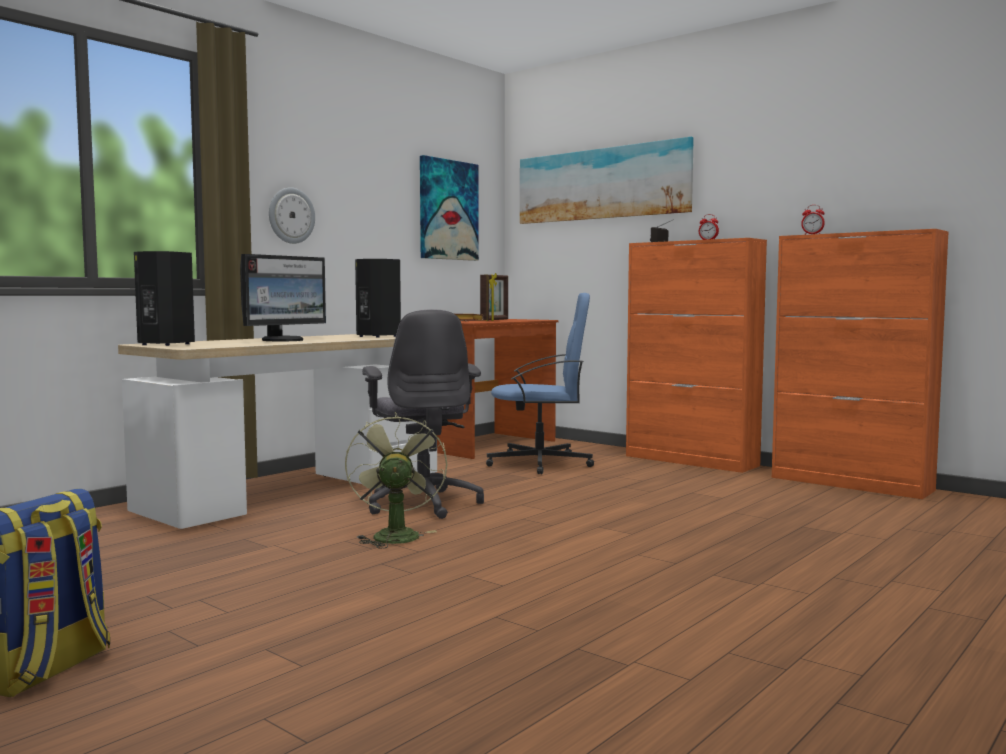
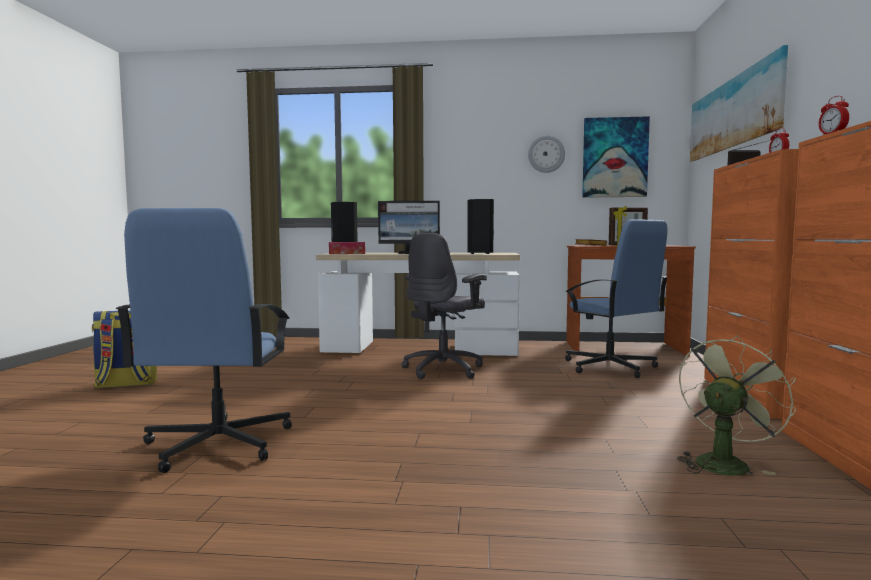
camera: 55 degrees right, 0 degrees up
(207, 345) = (346, 253): none -> tissue box
(291, 215) = (464, 175): wall clock -> wall clock (546, 154)
(394, 535) = (370, 379): green fan -> green fan (724, 462)
(545, 637) = (217, 444): none -> blue office chair

